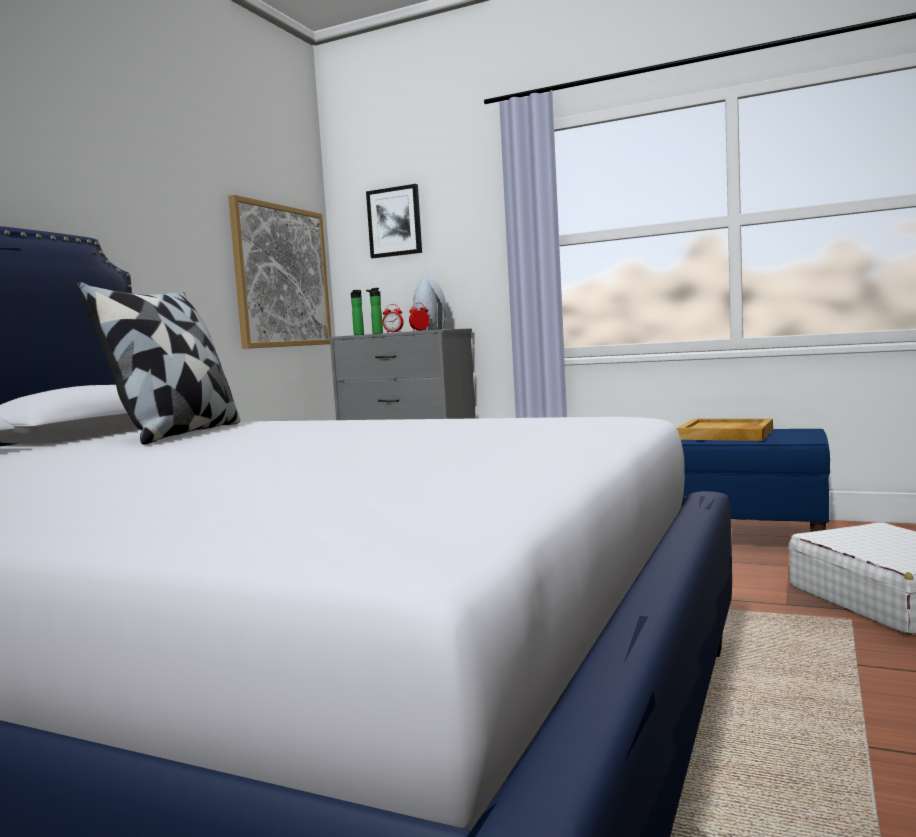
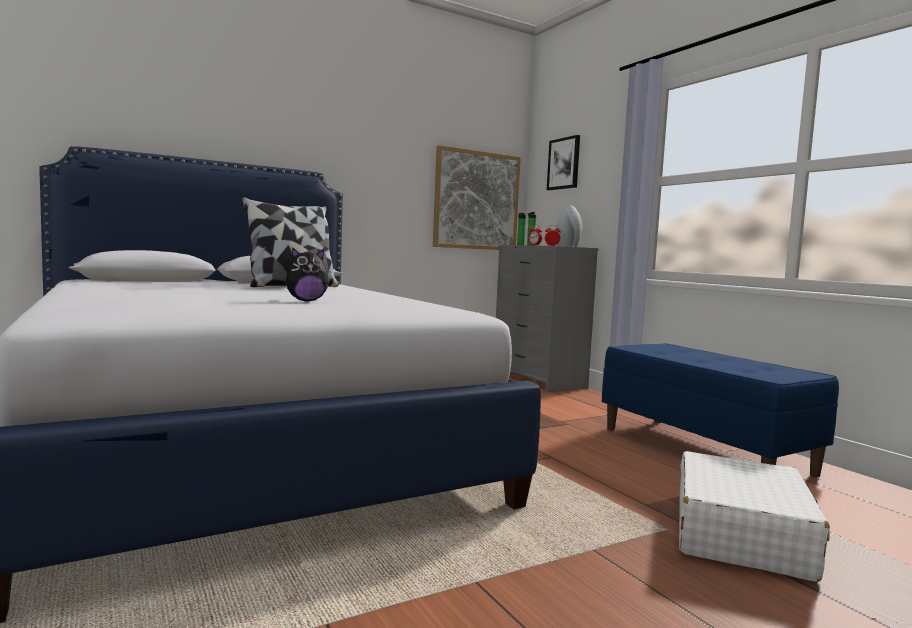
camera: 35 degrees right, 0 degrees up
(390, 442) = (306, 301): none -> plush toy
(726, 434) = (731, 362): beige tray -> none

